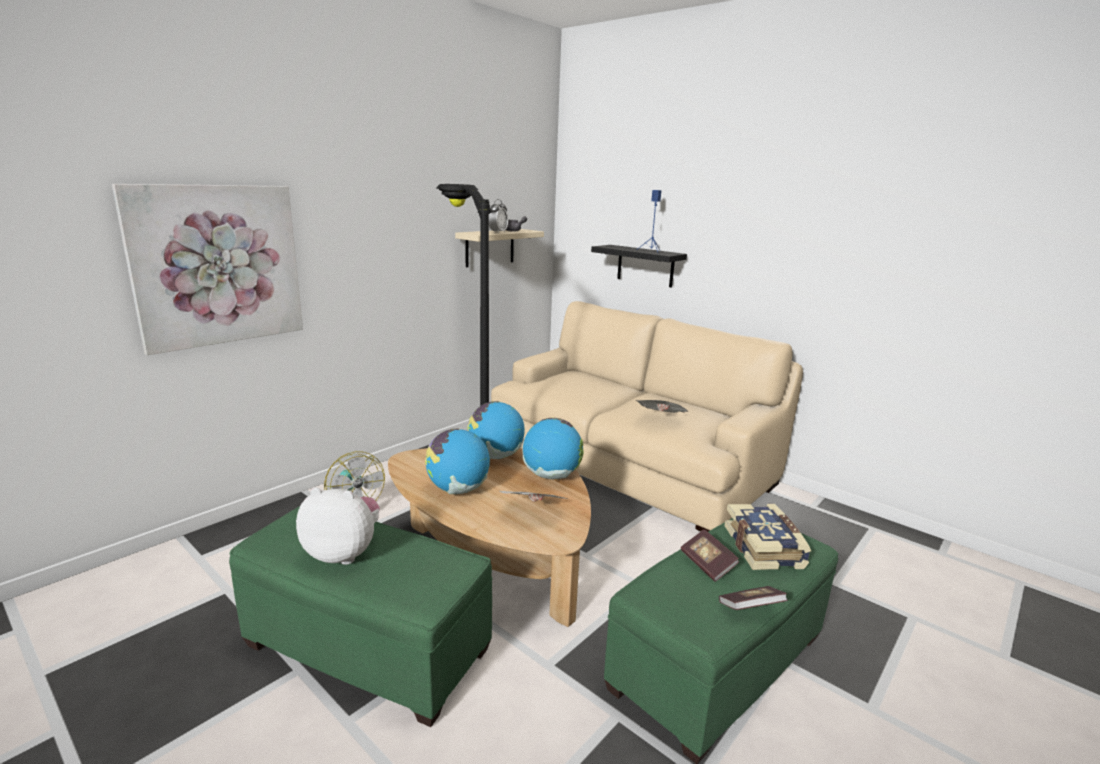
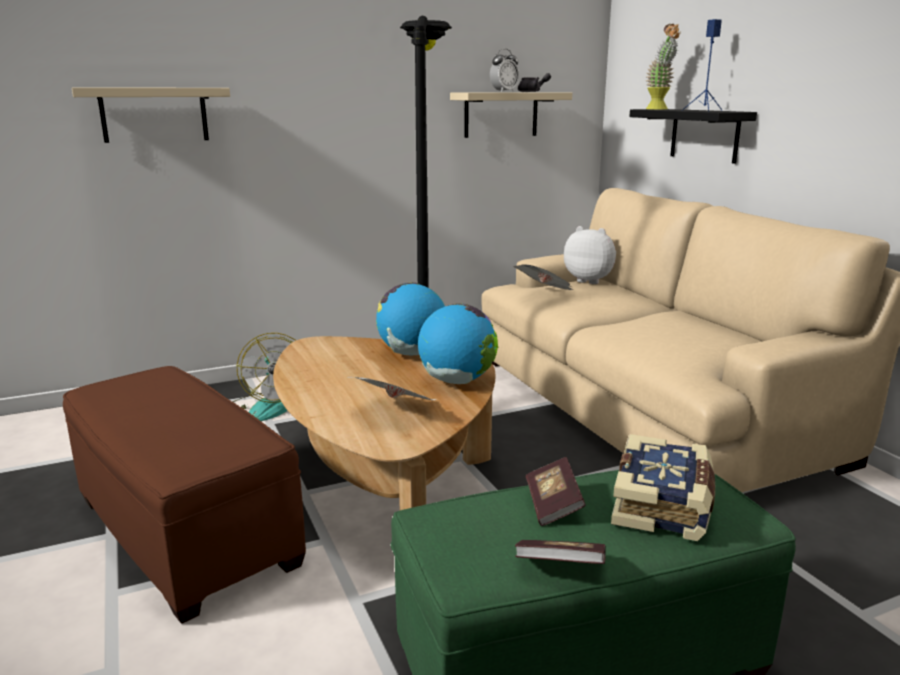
camera: 25 degrees right, 0 degrees up
(218, 265) = (154, 114): picture -> beige shelf
(344, 553) = (152, 411): plush toy -> plush toy (590, 280)
(367, 648) = (185, 532): green ottoman -> brown ottoman
(458, 489) = (334, 378): globe -> none
(614, 247) = (659, 109): none -> potted plant
(661, 420) = (659, 338): newspaper -> newspaper (545, 294)

